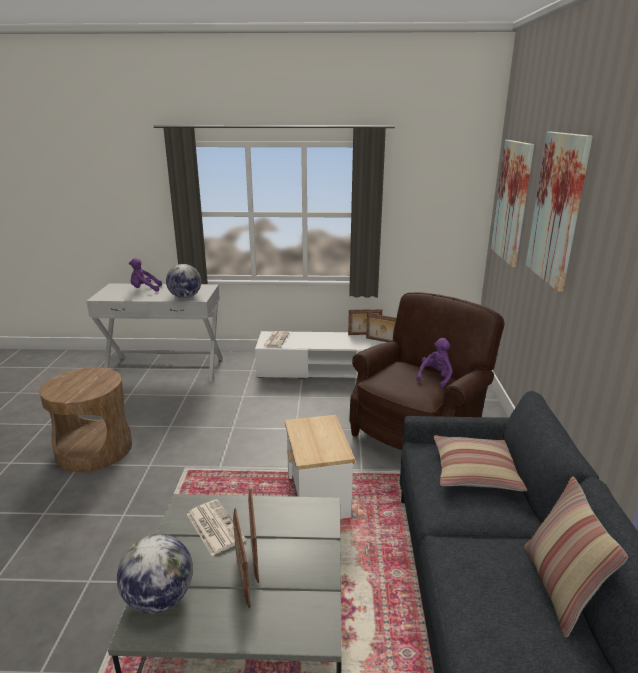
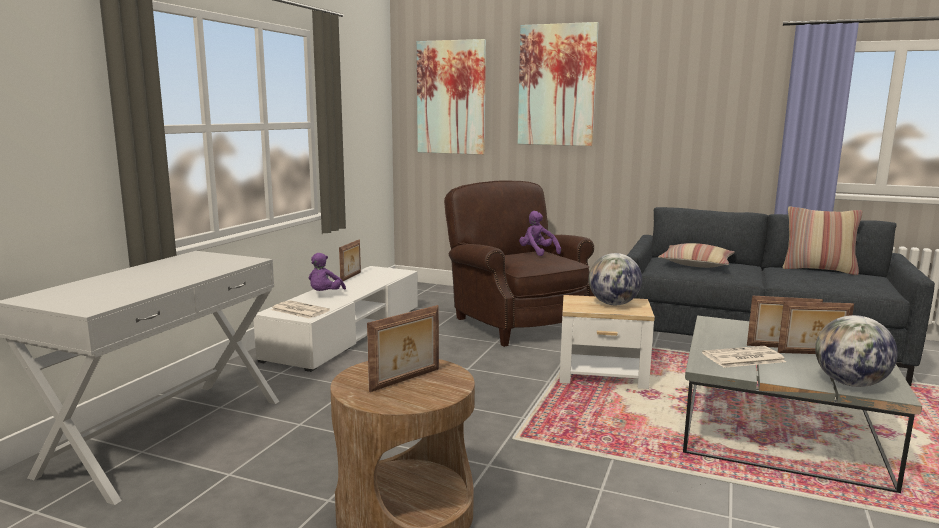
camera: 70 degrees left, 10 degrees down
(144, 290) = (120, 281): purple plush toy -> purple plush toy (325, 294)
(185, 297) = (225, 265): globe -> globe (613, 304)
(381, 341) = (379, 274): picture frame -> picture frame (406, 380)

